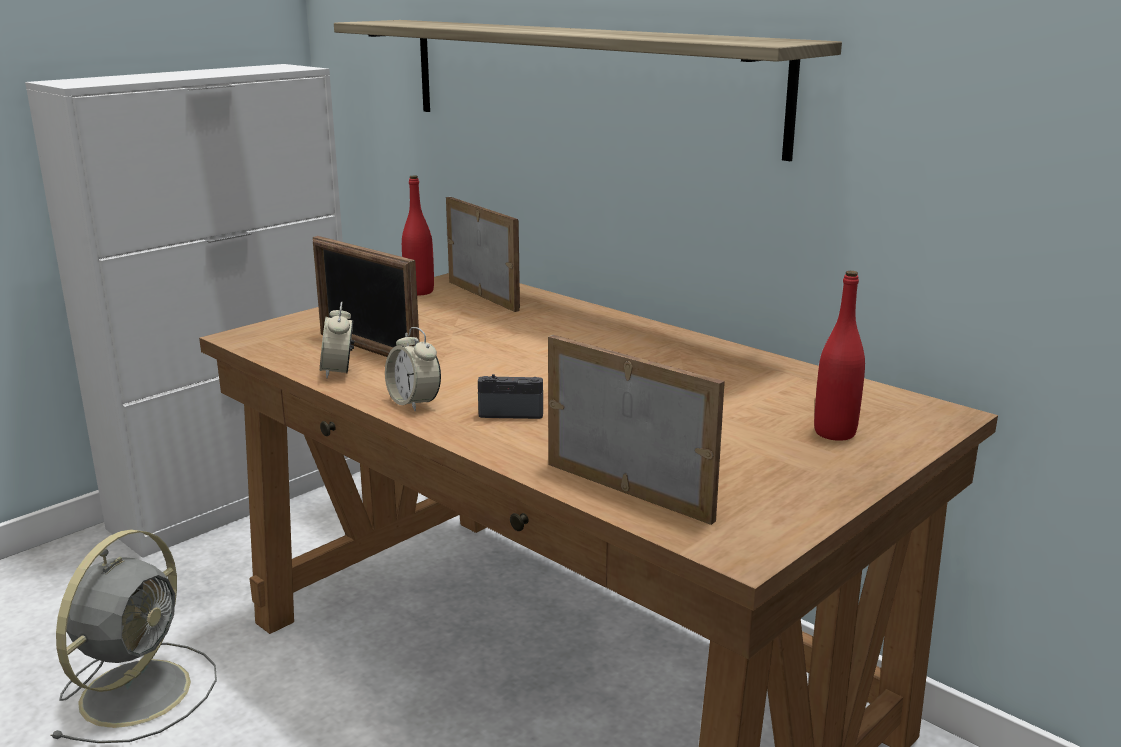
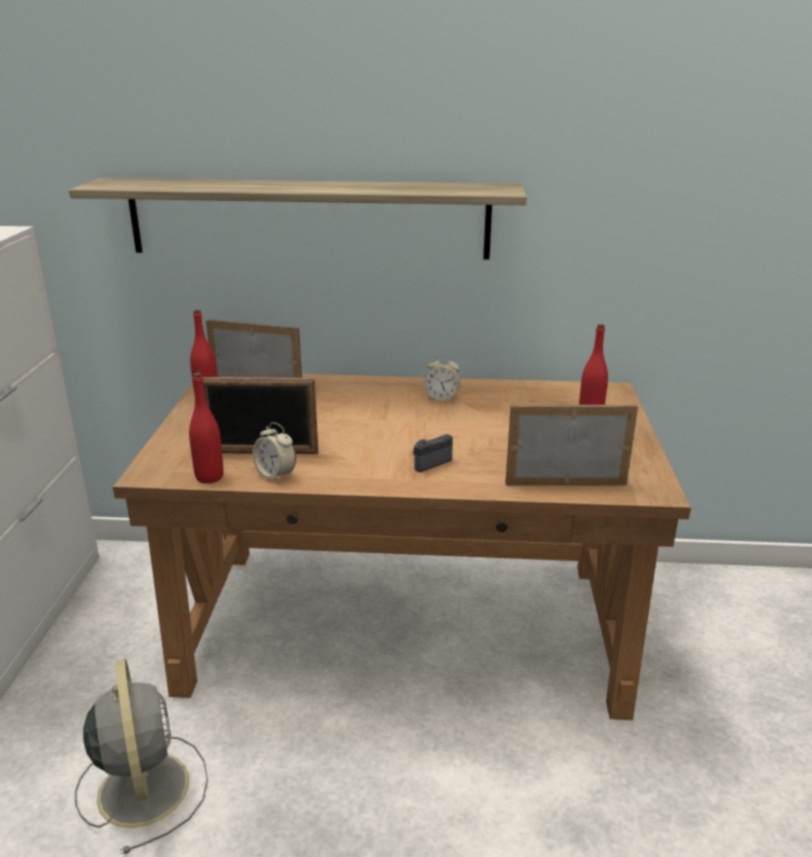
camera: 40 degrees left, 5 degrees up
(282, 354) = (209, 477): none -> red bottle
(414, 403) = (365, 477): alarm clock -> alarm clock (441, 398)

